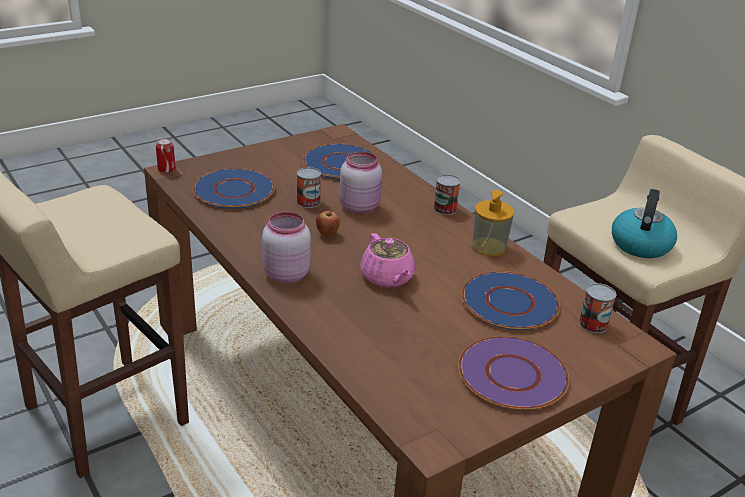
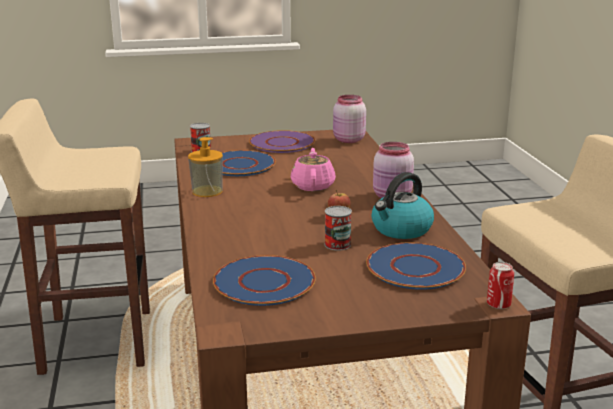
camera: 155 degrees left, 10 degrees down
(360, 207) = (287, 233): pink jar -> pink jar (348, 140)
(445, 209) = (204, 220): can -> none
(640, 244) = (103, 158): kettle -> kettle (401, 229)

